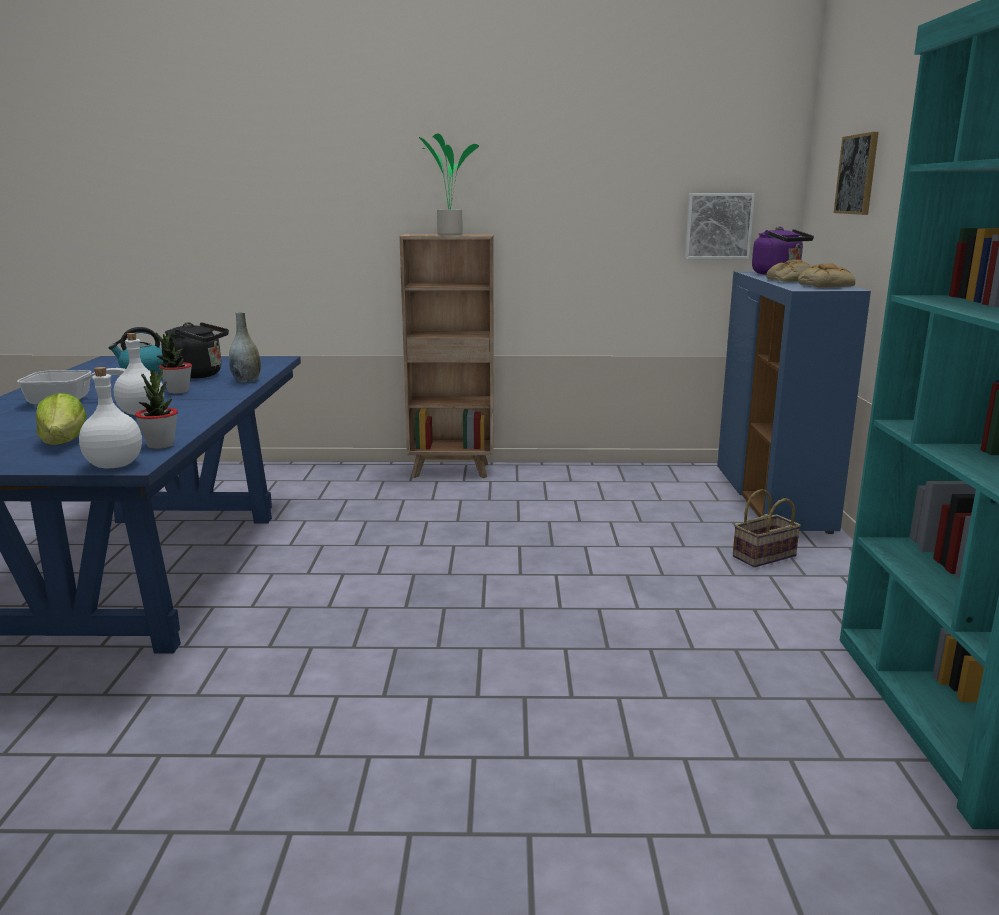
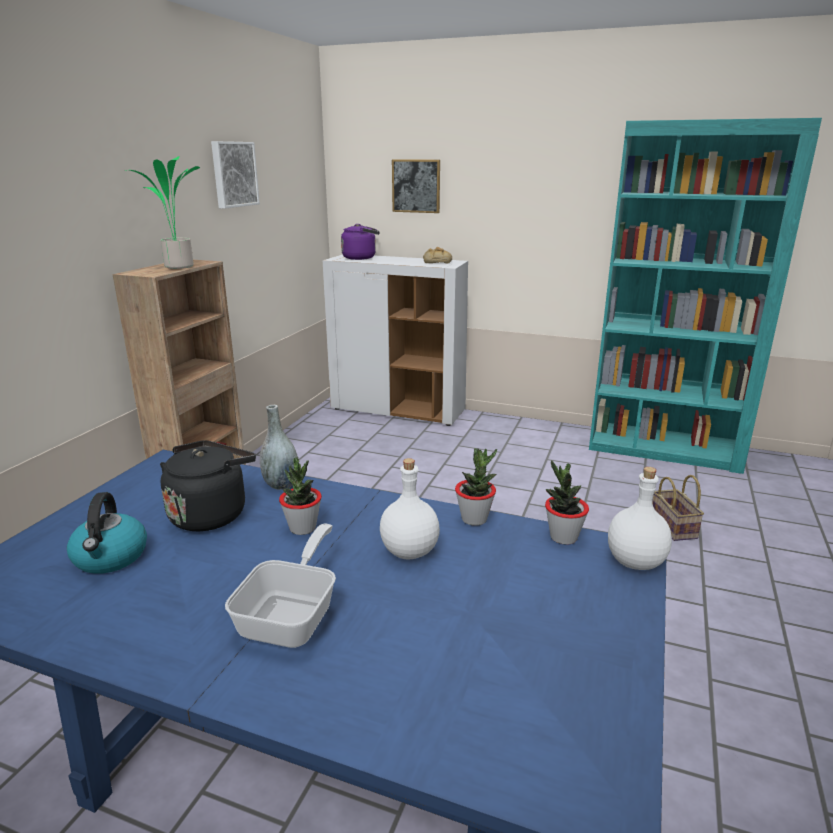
camera: 70 degrees left, 5 degrees up
(64, 442) = (531, 601): lettuce -> none
(193, 422) = (474, 519): none -> potted plant
(718, 226) = (297, 226): picture -> picture (233, 174)
(764, 557) = (481, 437): basket -> basket (674, 527)
(773, 500) = (398, 410): blue cabinet -> white cabinet
(791, 280) = (403, 261): bread -> none

